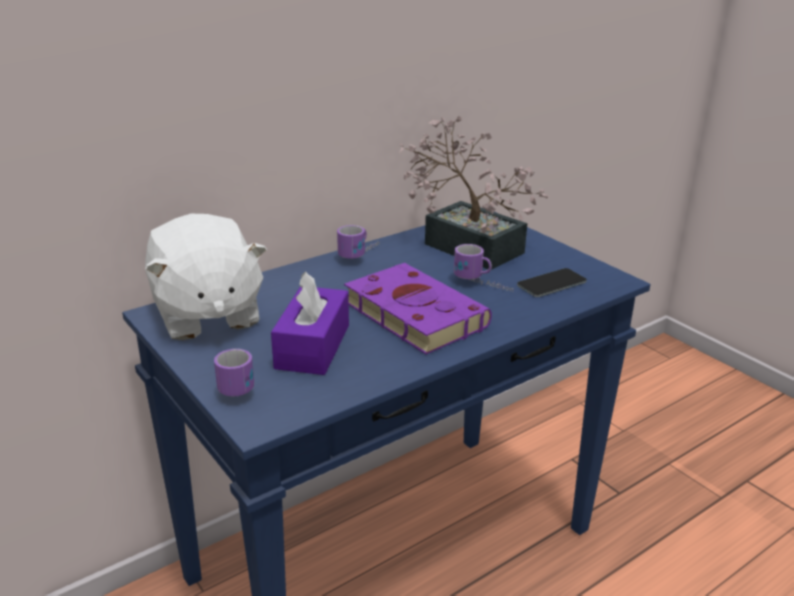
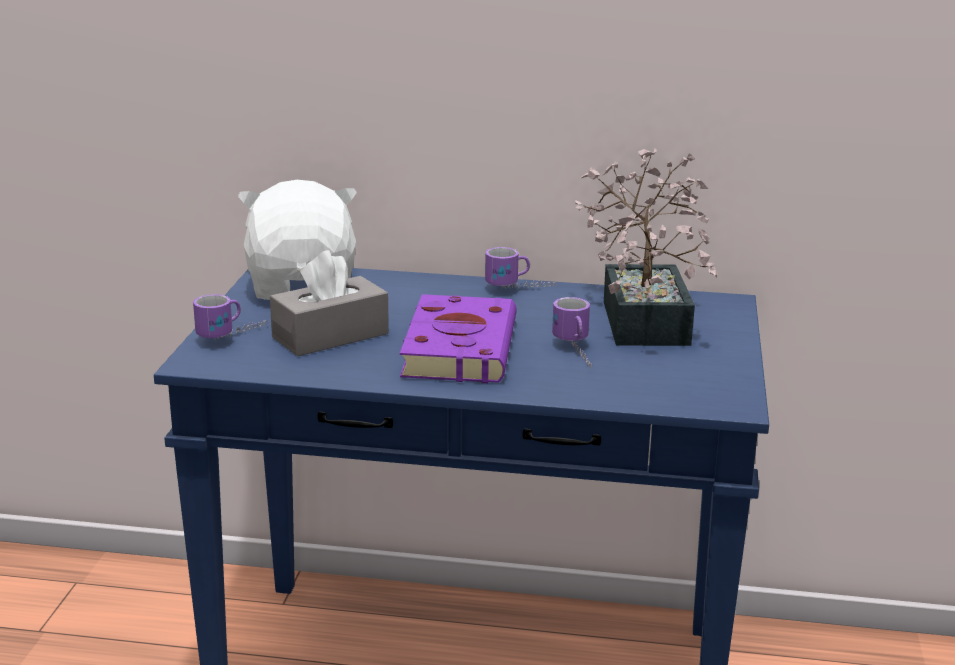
camera: 45 degrees right, 5 degrees down
(206, 315) = (303, 285): white plush toy -> white plush toy turned 150 degrees clockwise
(313, 346) = (330, 335): purple tissue box -> grey tissue box
(551, 283) = (652, 379): phone -> none

